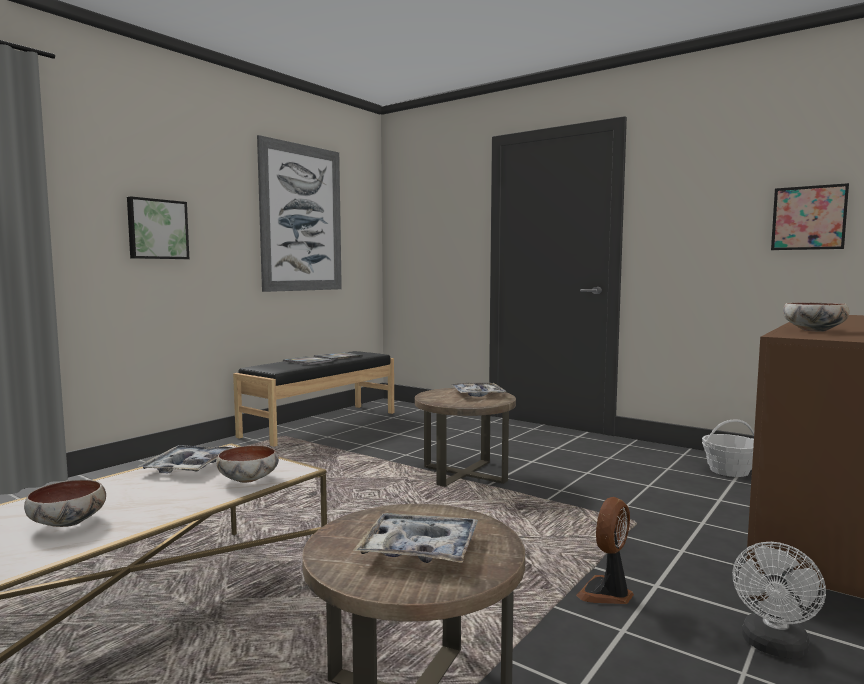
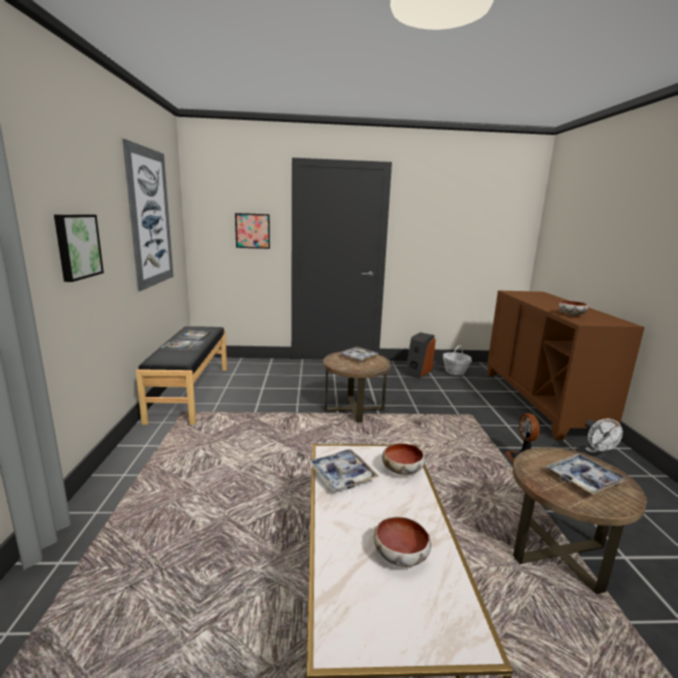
camera: 40 degrees left, 10 degrees up
(653, 459) = (418, 372): none -> speaker
(808, 218) = (485, 236): picture -> picture (252, 231)

